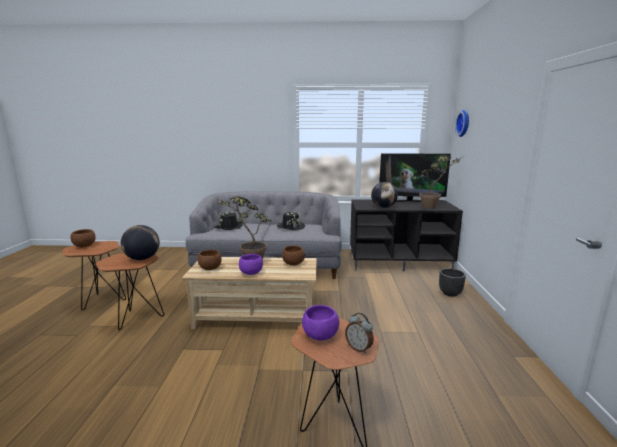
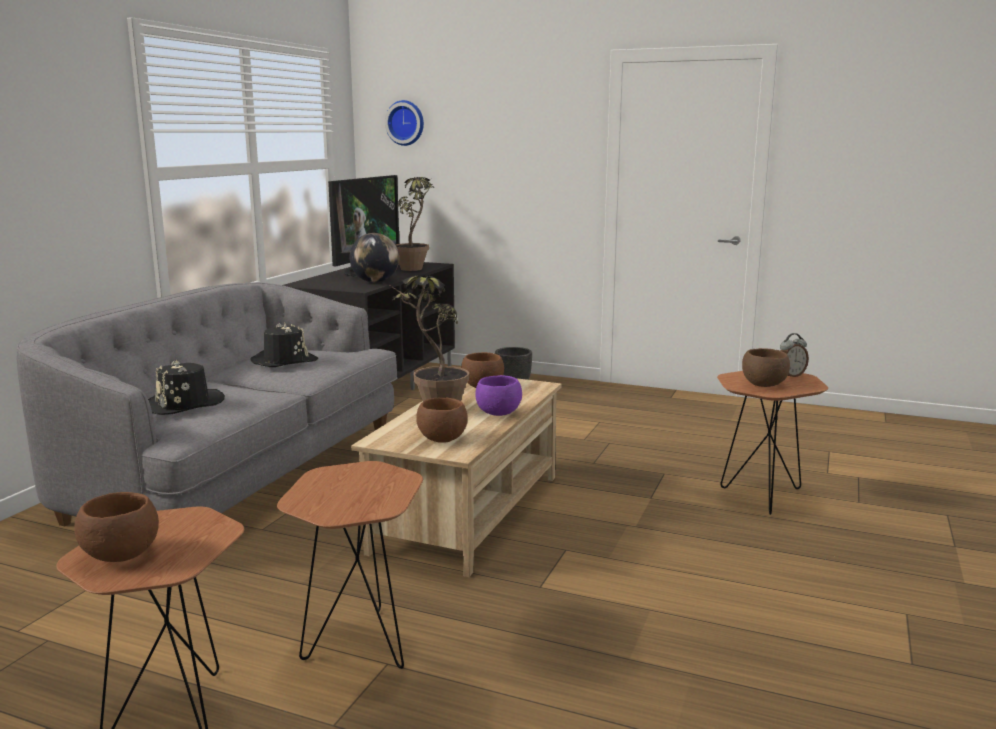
camera: 70 degrees left, 0 degrees up
(142, 258) = (361, 475): globe -> none
(320, 336) = (764, 385): purple bowl -> brown bowl

